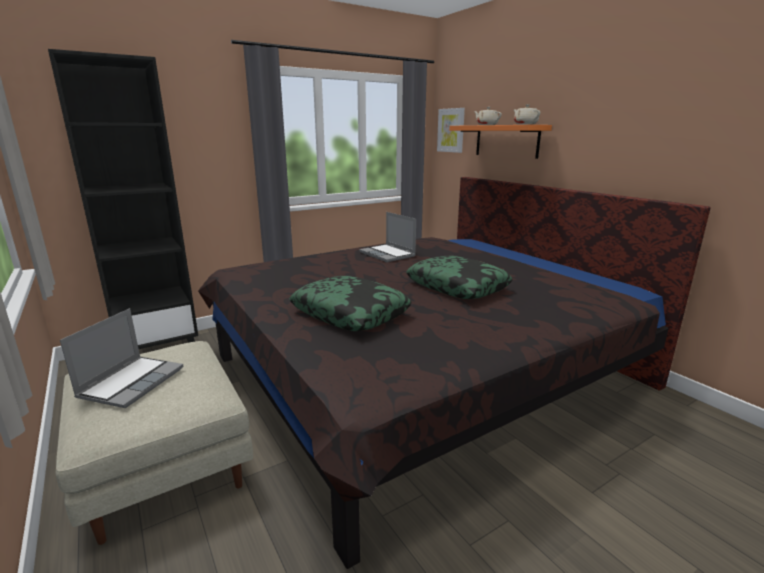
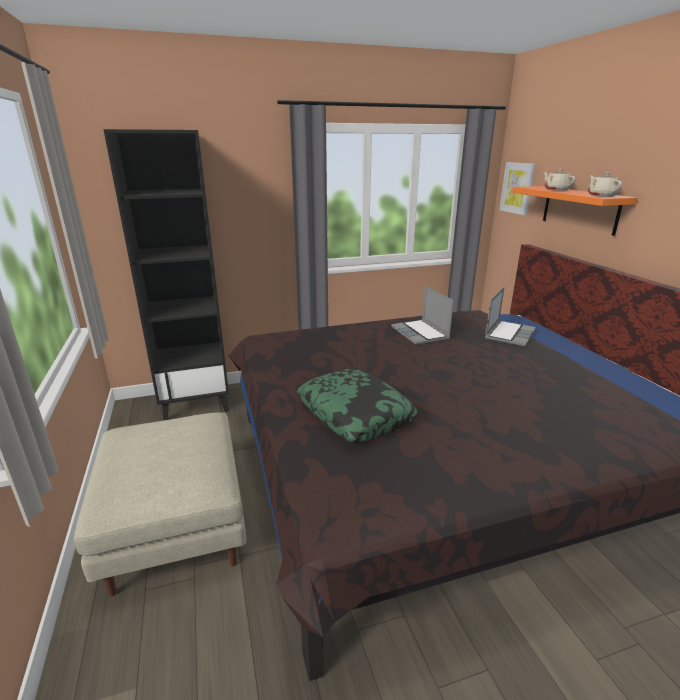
camera: 15 degrees right, 5 degrees up
(132, 382) = (149, 454): laptop -> laptop (509, 334)
(457, 286) = (483, 390): pillow -> none

